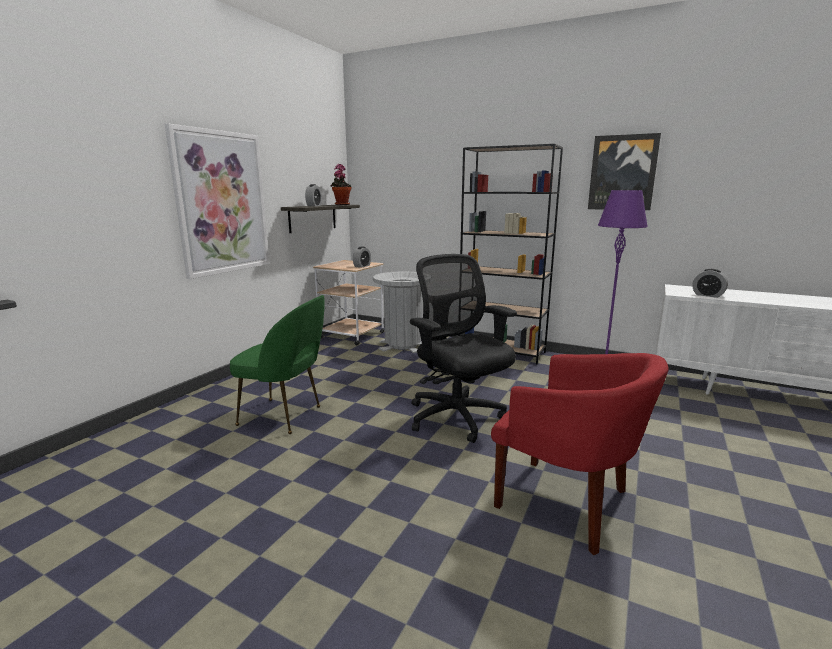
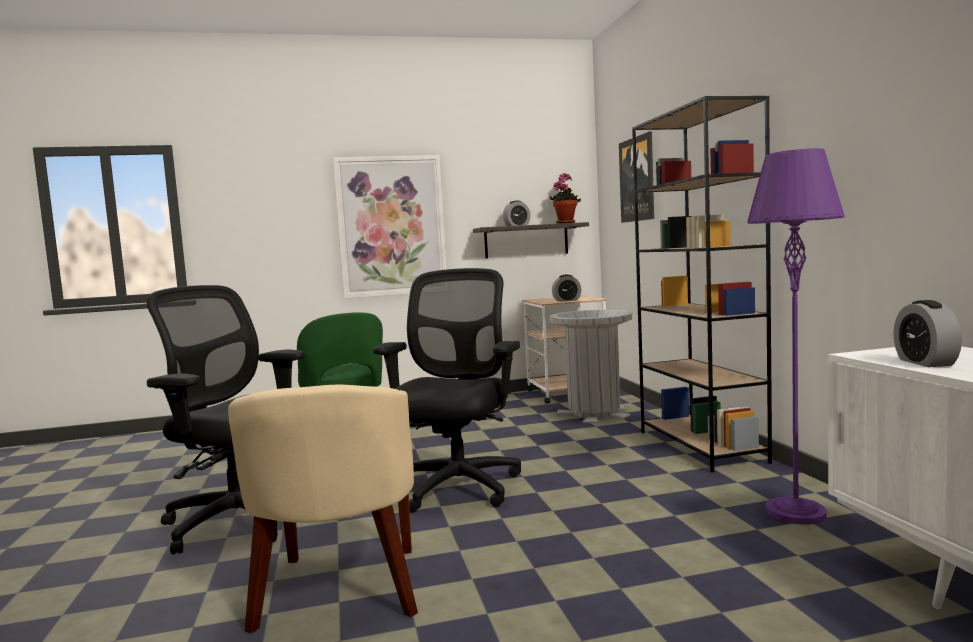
camera: 50 degrees right, 10 degrees down
(389, 505) = (246, 522): none -> black office chair
(567, 503) = (340, 591): red armchair -> beige armchair
(622, 173) = (855, 120): picture -> picture (637, 179)

